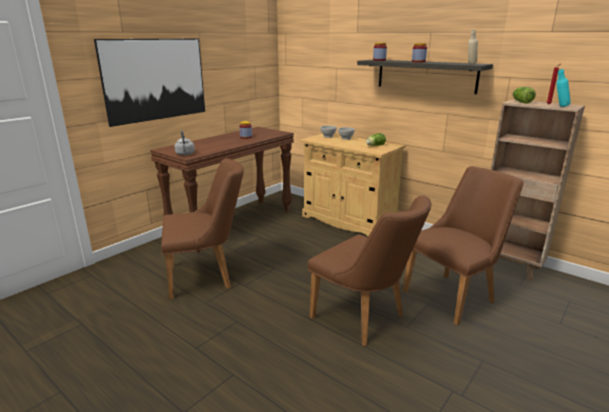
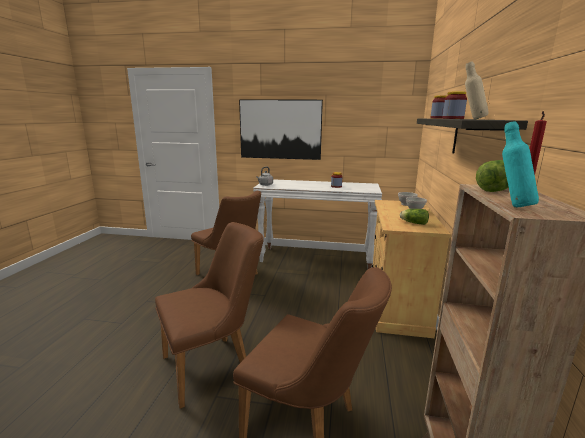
camera: 60 degrees right, 5 degrees down
(233, 223) = (316, 258): brown console table -> white console table
(365, 319) = (214, 364): brown chair -> brown chair turned 135 degrees counterclockwise

